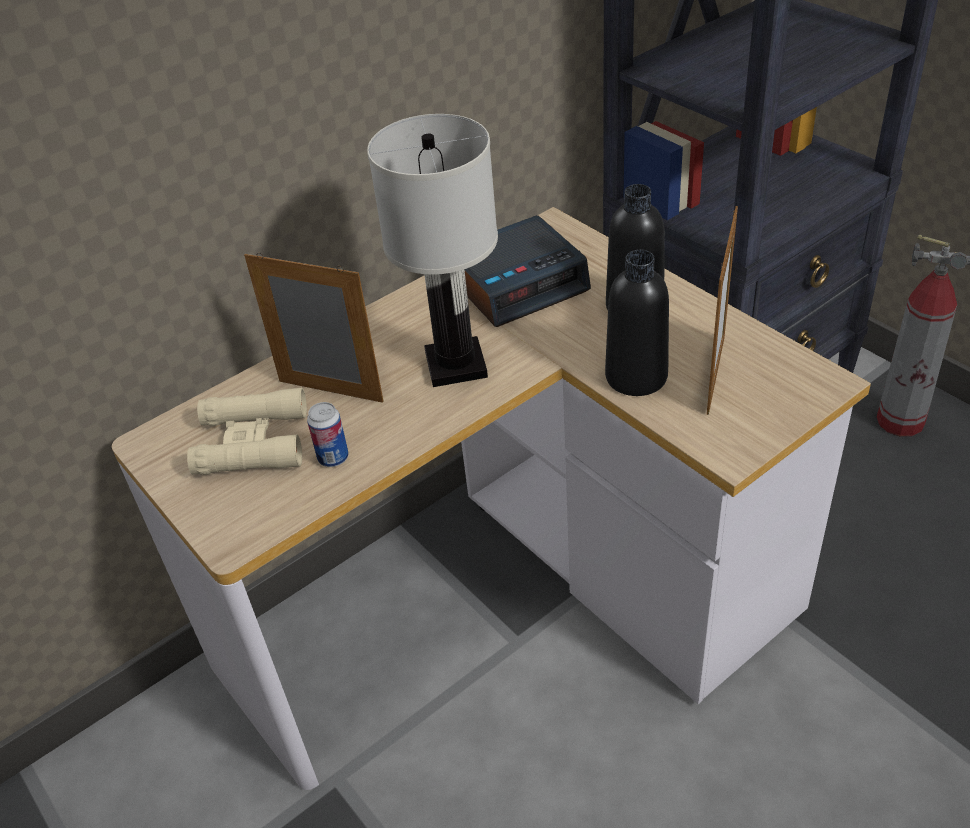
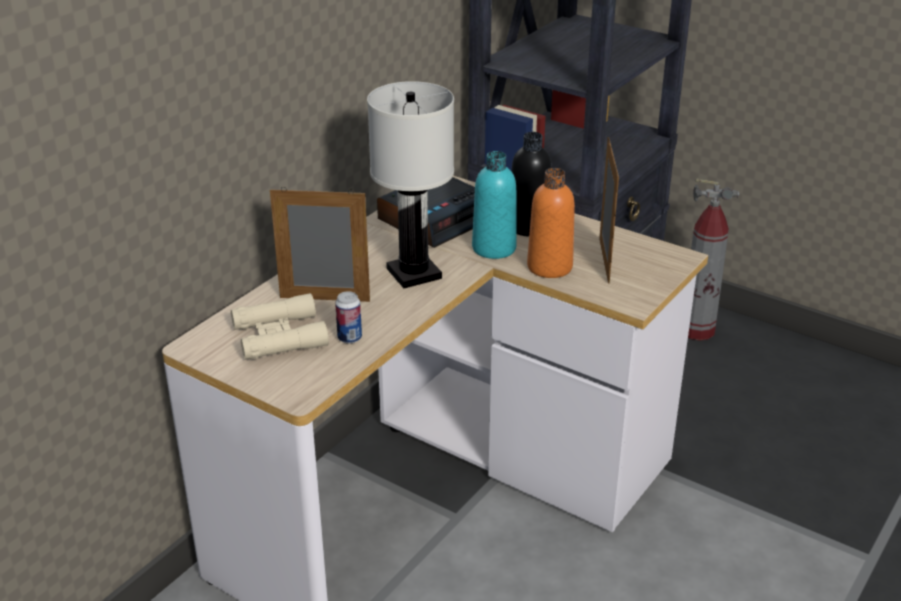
camera: 20 degrees left, 10 degrees down
(574, 337) = (494, 248): none -> turquoise bottle
(636, 377) = (549, 267): black bottle -> orange bottle

